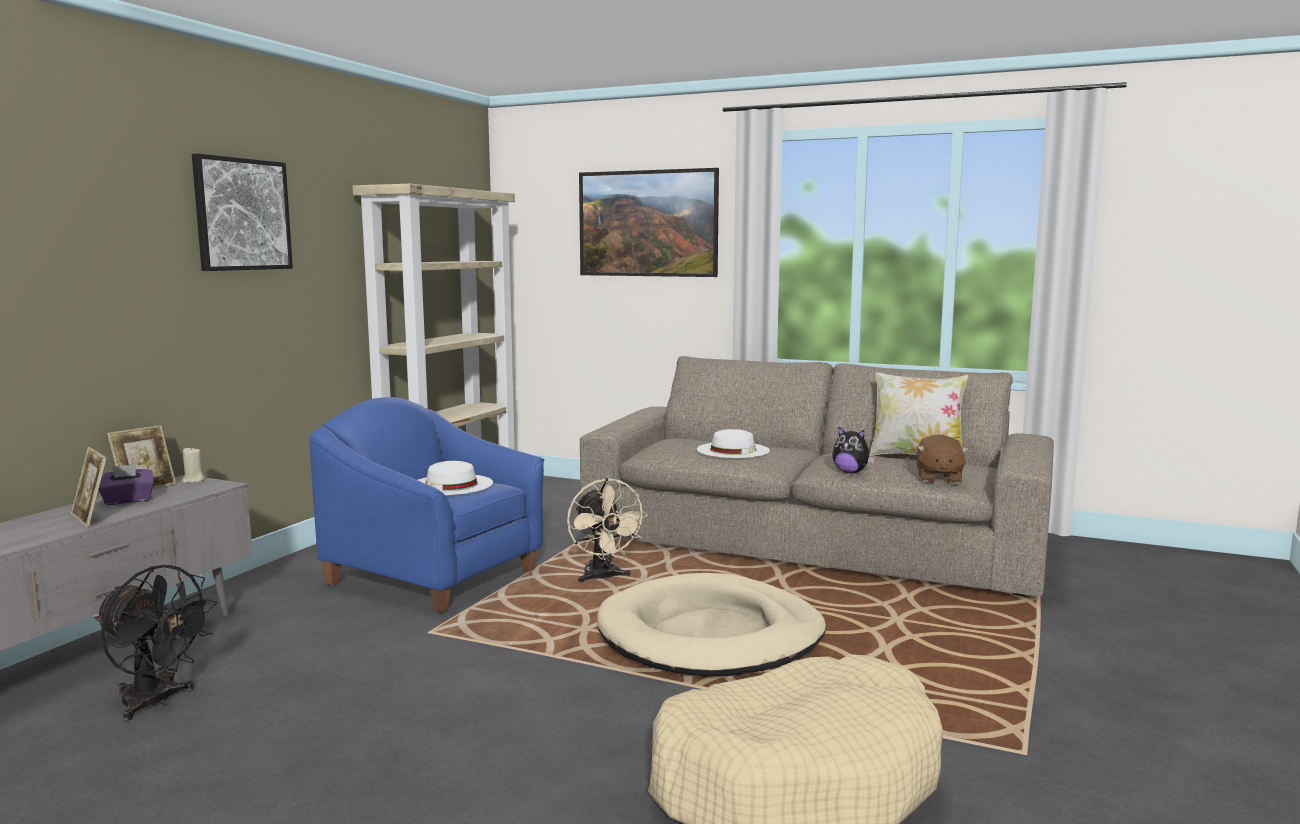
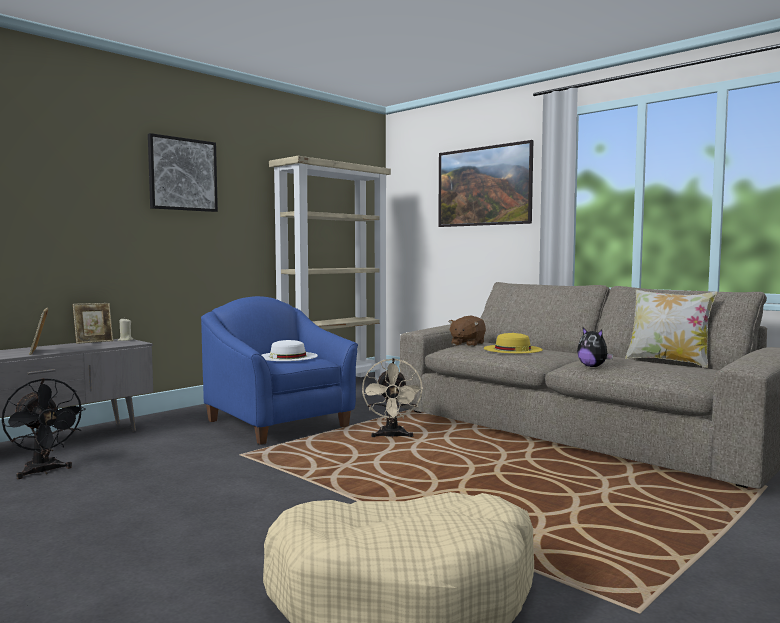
camera: 20 degrees right, 5 degrees down
(127, 500) = (73, 346): purple tissue box -> none
(711, 635) = (436, 481): beige dog bed -> none
(733, 450) = (512, 349): white hat -> yellow hat
(938, 478) = (668, 375): brown plush toy -> brown plush toy (467, 344)

